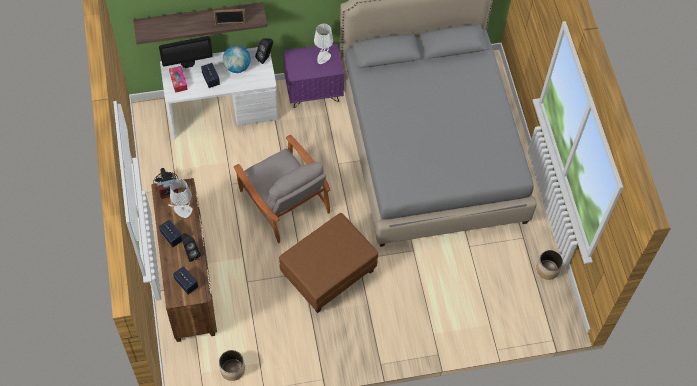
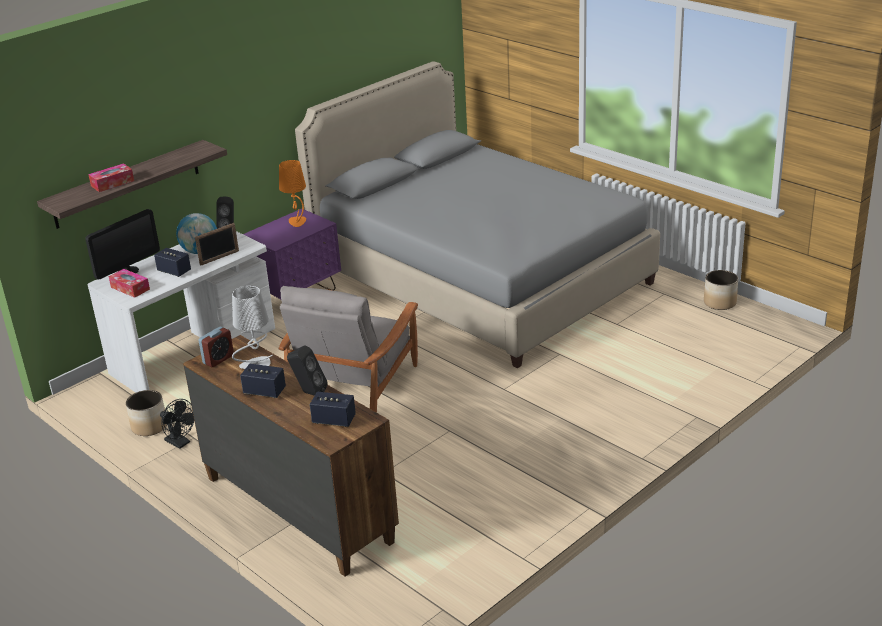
camera: 30 degrees left, 30 degrees down
(182, 25) = (112, 183): none -> tissue box
(230, 24) = (178, 163): picture frame -> picture frame (219, 258)
(232, 369) = (456, 562): planter -> planter (149, 427)
(284, 201) = (354, 386): grey armchair -> grey armchair turned 90 degrees clockwise
(323, 58) = (297, 222): white table lamp -> orange table lamp
(328, 273) = (481, 416): brown ottoman -> none

